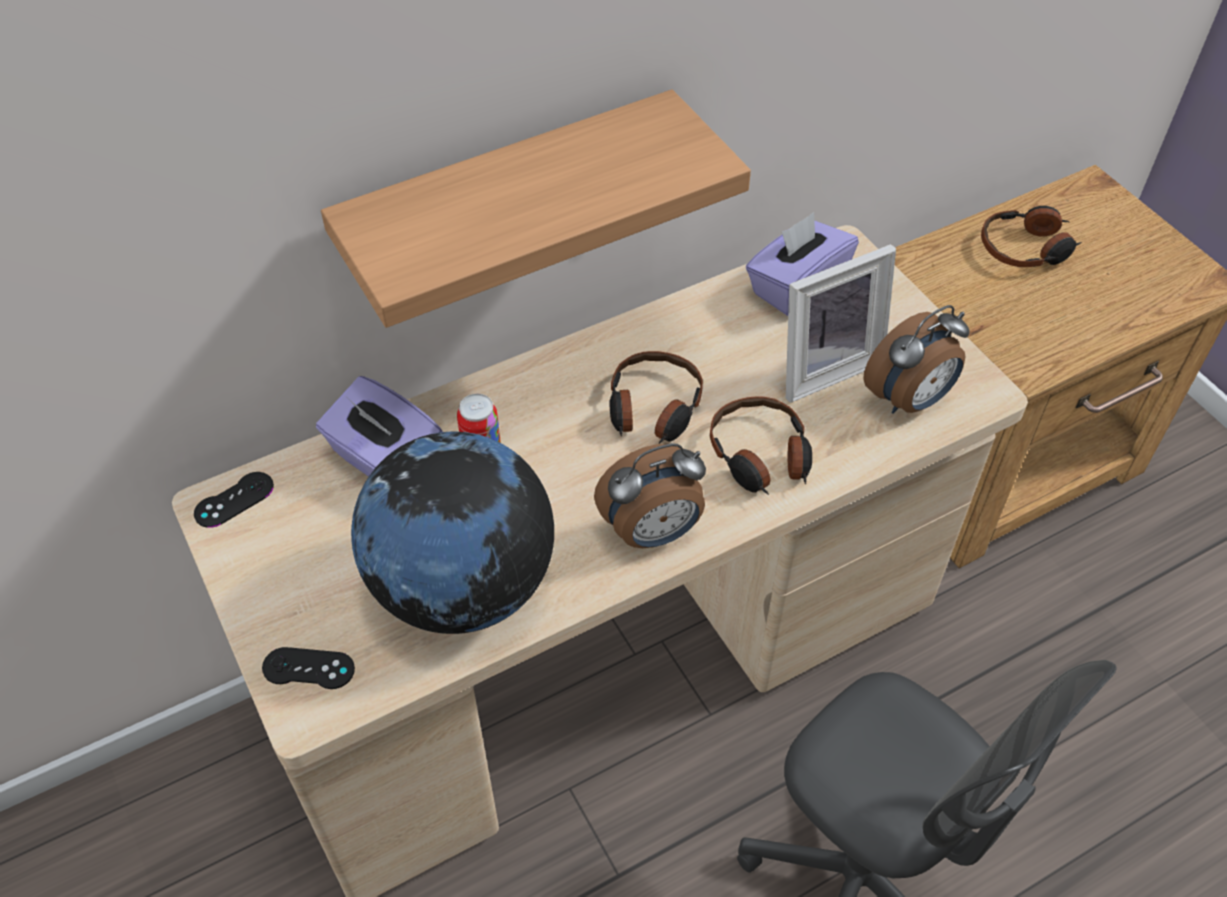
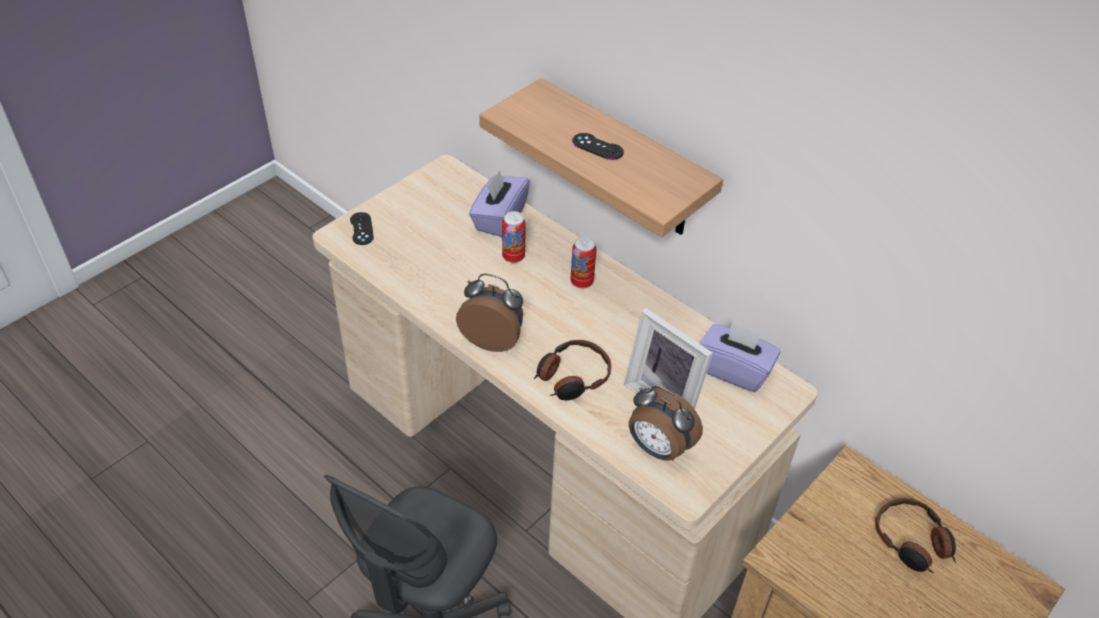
camera: 70 degrees right, 5 degrees down
(234, 500) = (451, 174): black game controller -> black game controller (597, 147)
(462, 586) = (428, 269): globe -> none
(574, 395) = (581, 282): none -> can
(653, 409) = (587, 319): headphones -> none
(653, 532) = (493, 338): alarm clock -> alarm clock turned 150 degrees clockwise

